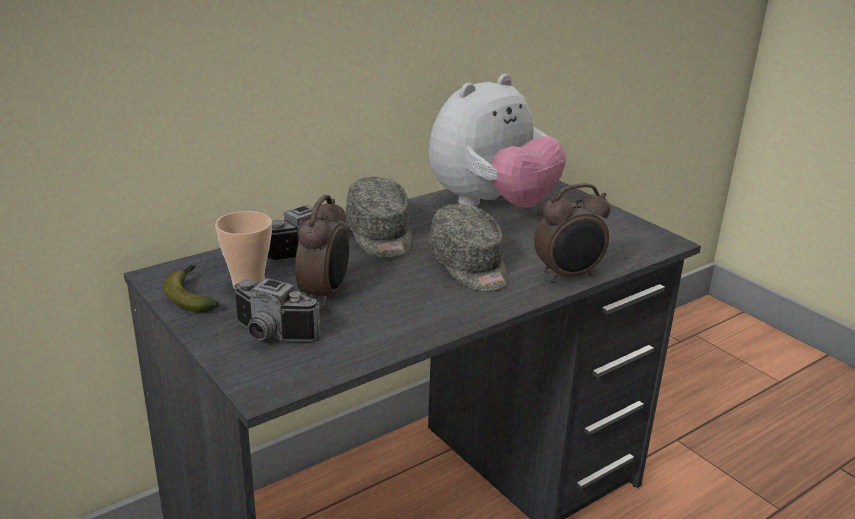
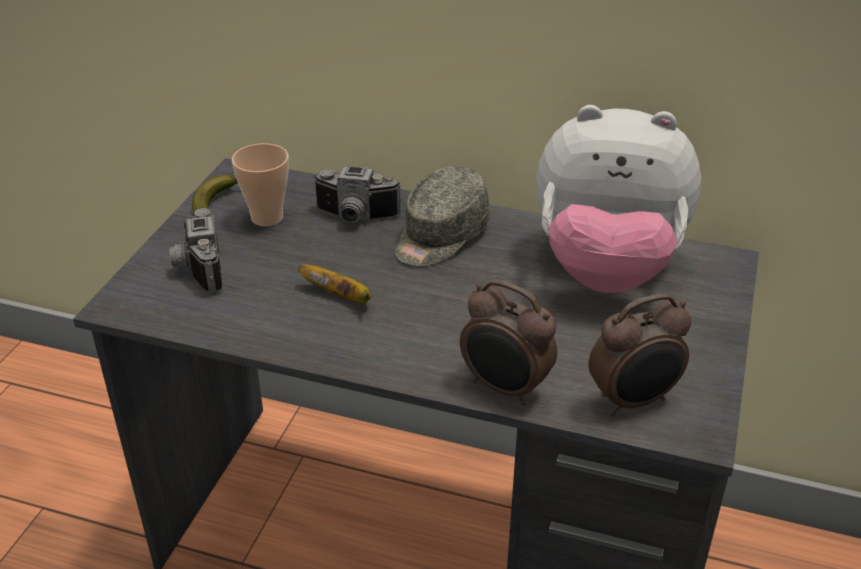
camera: 55 degrees right, 10 degrees up
(325, 294) = (293, 262): alarm clock -> alarm clock (634, 401)
(396, 292) = (340, 296): none -> banana
(470, 267) = (442, 316): grey cap -> none

